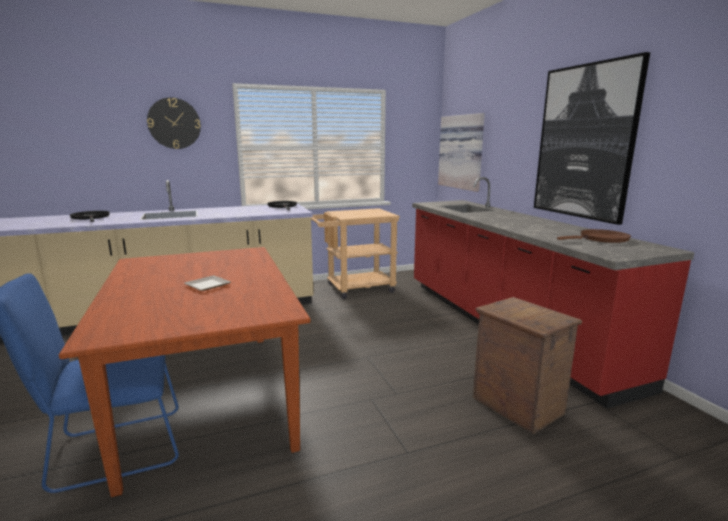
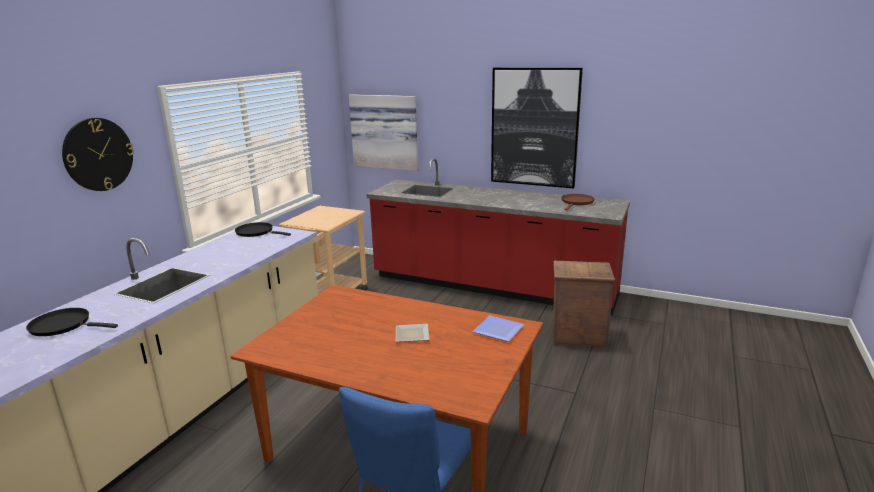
camera: 45 degrees left, 5 degrees up
(262, 306) = (498, 329): none -> plate

